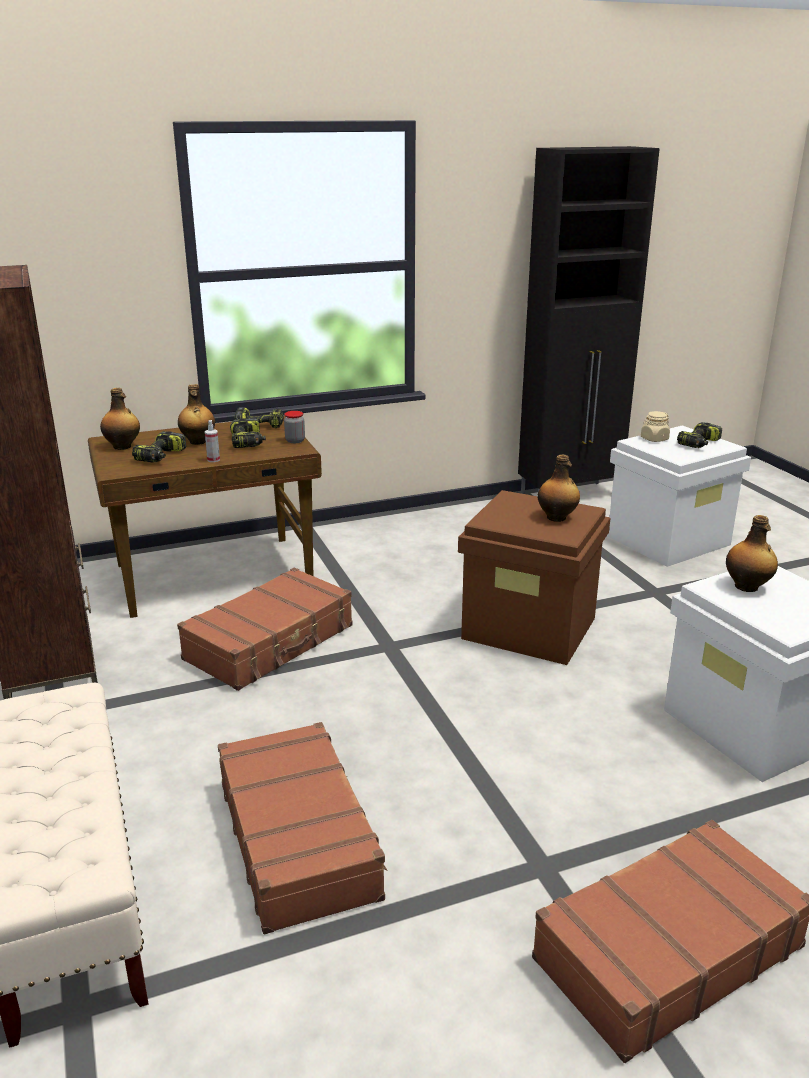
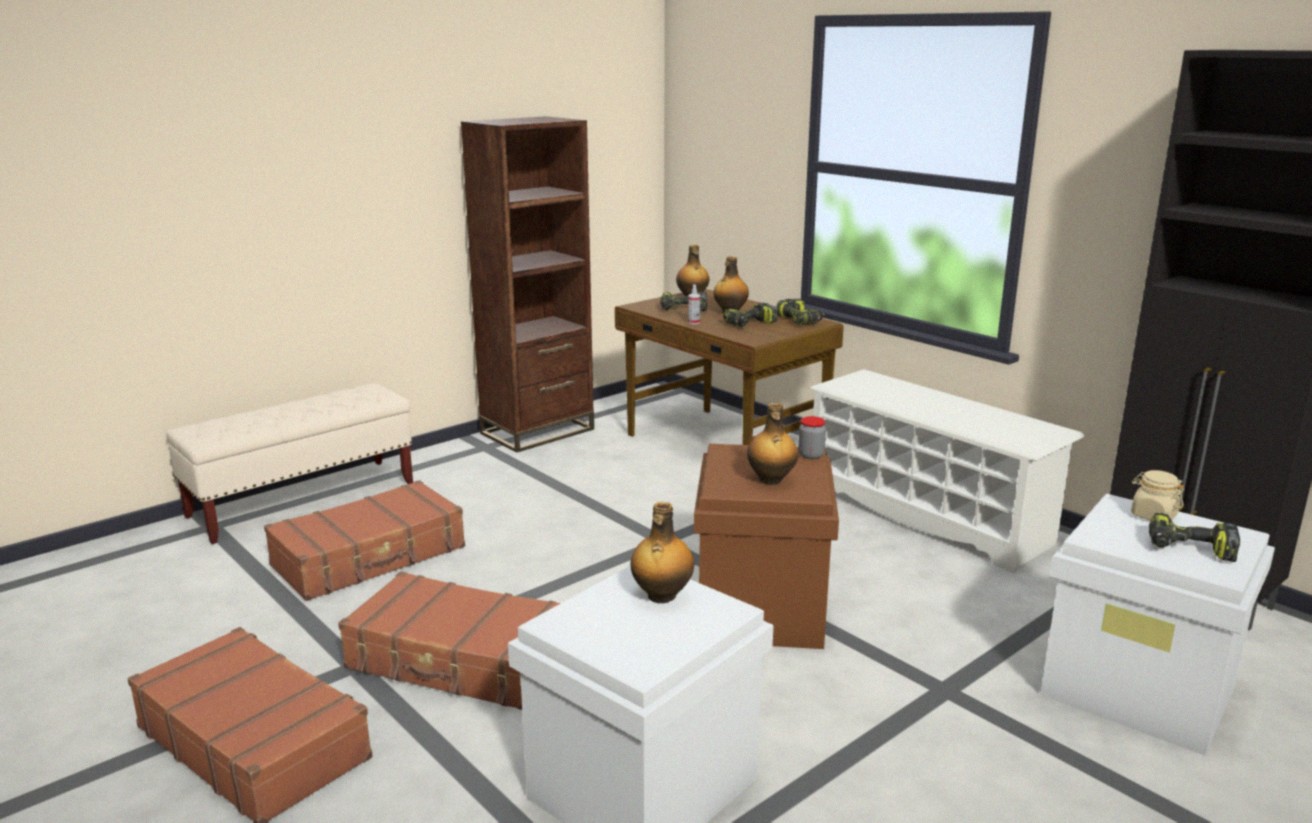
camera: 70 degrees right, 5 degrees down
(271, 643) = (629, 491): brown suitcase -> brown suitcase (460, 661)
(295, 441) = (774, 336): jar -> jar (811, 455)
(424, 532) = (928, 515): none -> white shoe rack

